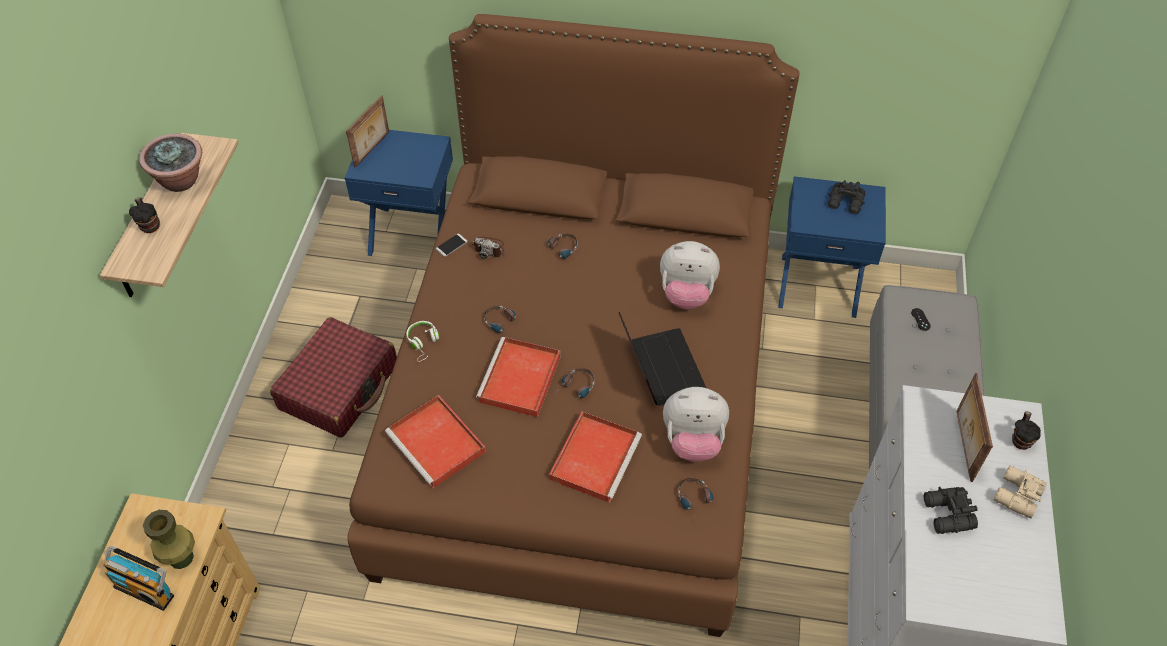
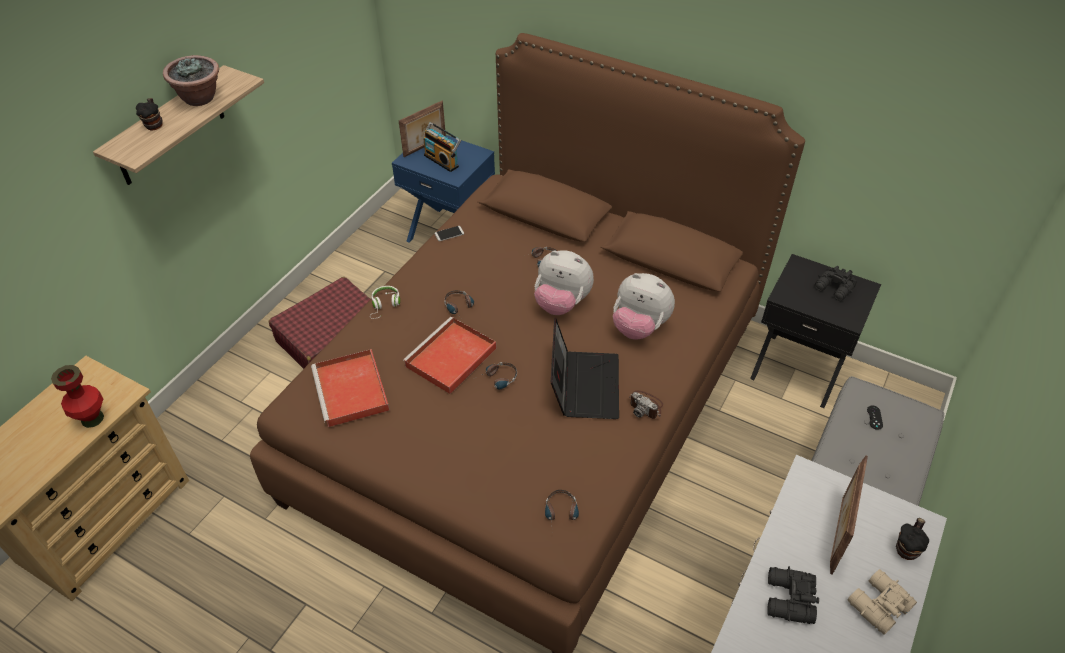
camera: 20 degrees right, 5 degrees down
(146, 589) = (51, 435): radio -> radio (443, 160)
(181, 557) = (92, 418): green vase -> red vase
(489, 248) = (480, 244): camera -> camera (646, 406)
(595, 457) = (485, 444): red tray -> none
(693, 441) = (584, 458): plush toy -> plush toy (561, 303)
(818, 284) = (798, 368): blue nightstand -> black nightstand

